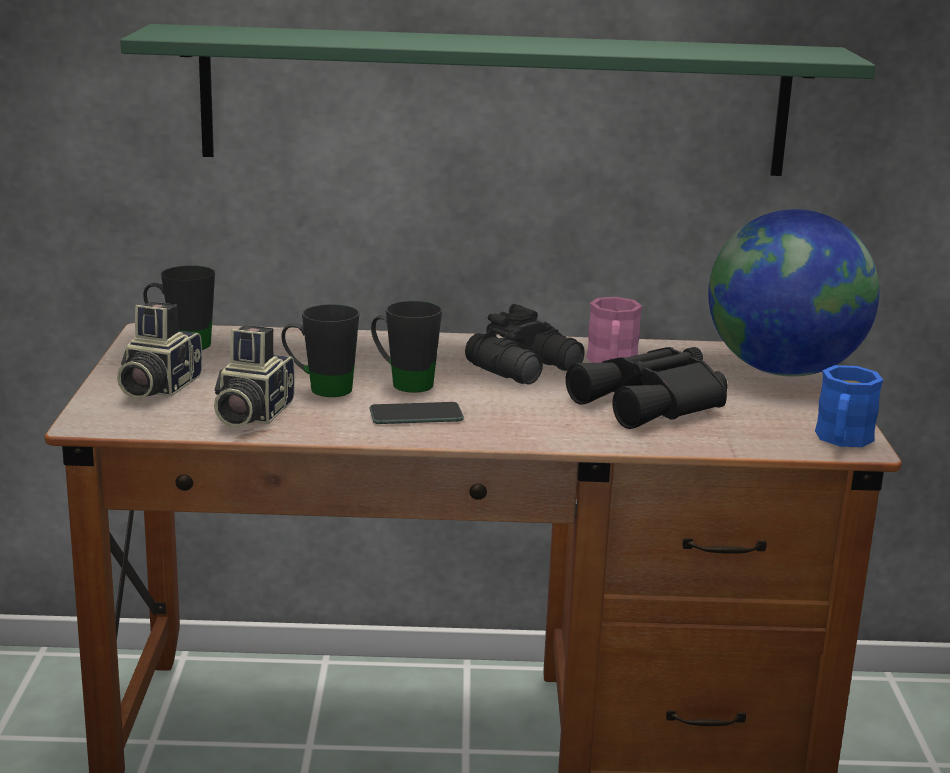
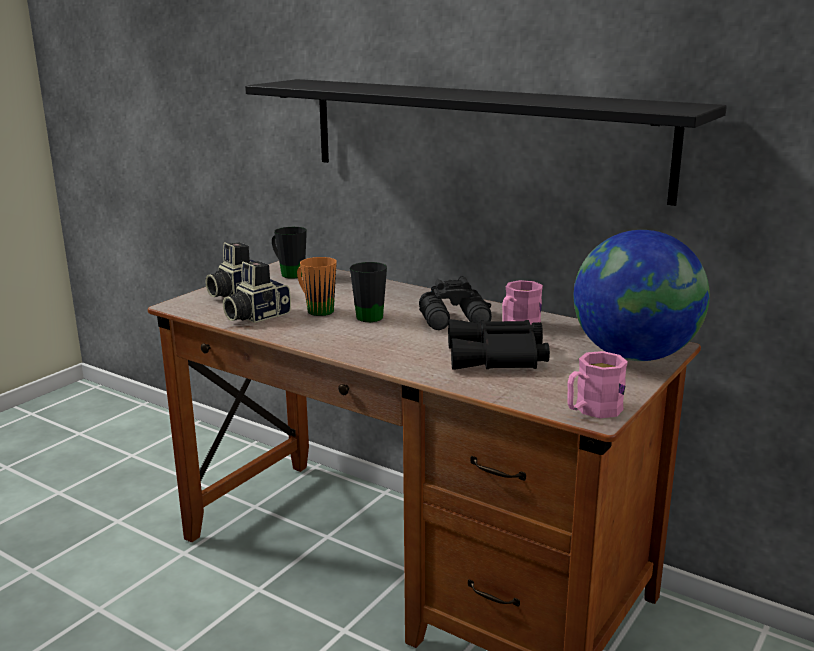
camera: 35 degrees right, 0 degrees up
(320, 389) = (315, 310): black mug -> orange mug
(416, 415) = (340, 334): phone -> none
(494, 101) = (479, 136): green shelf -> black shelf
(842, 440) = (591, 410): blue mug -> pink mug

